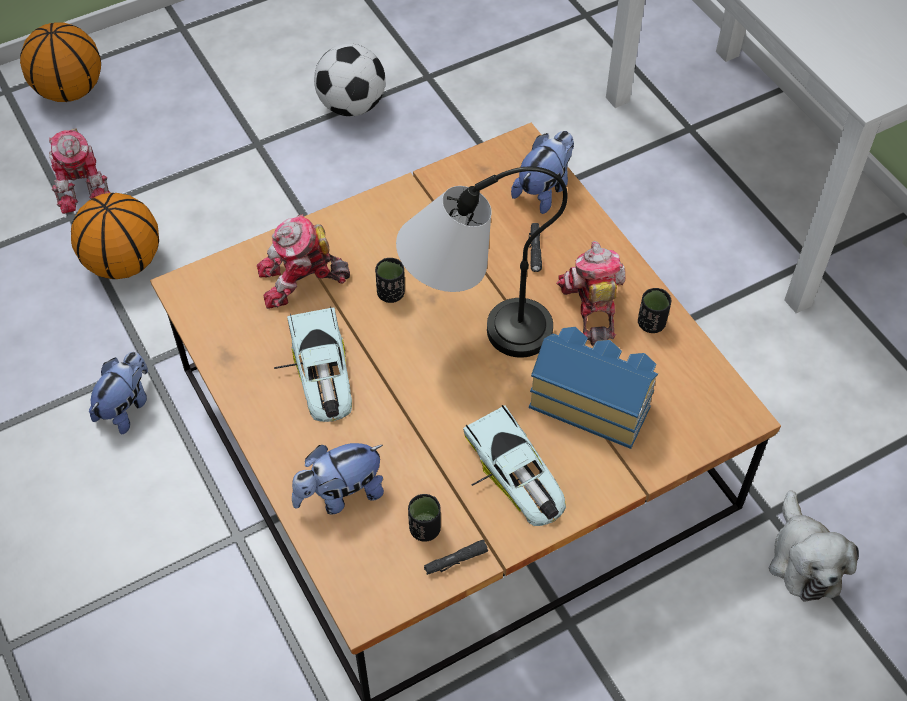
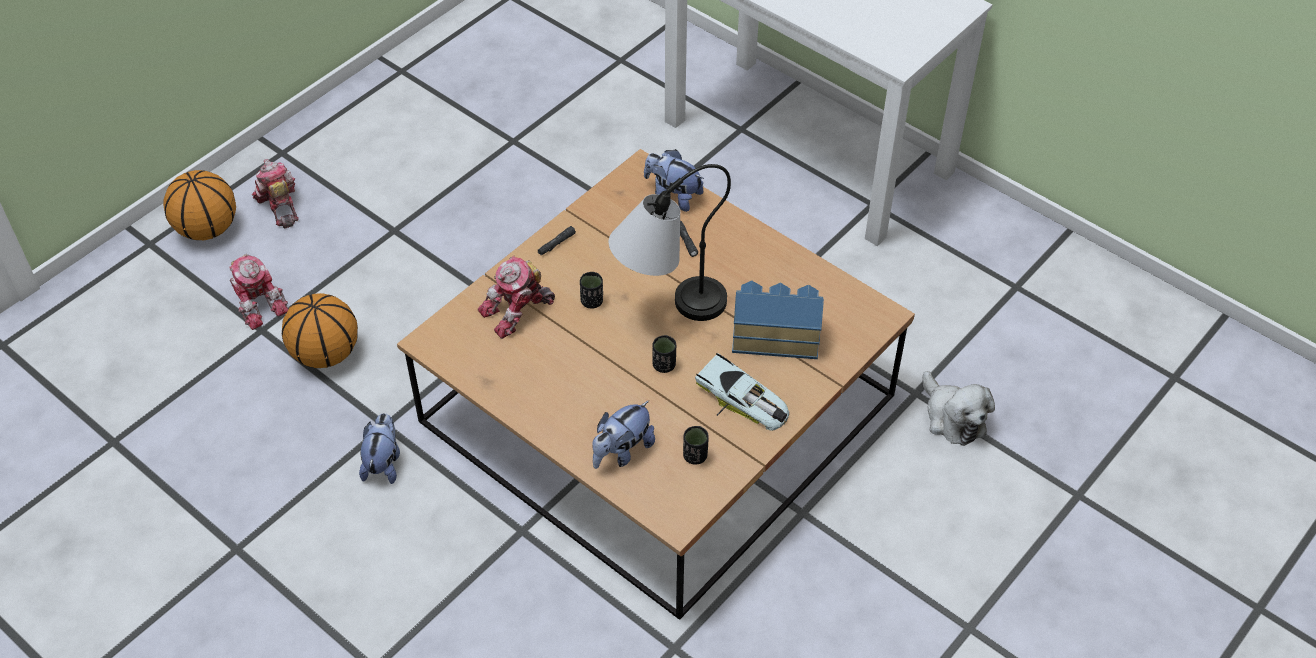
camera: 20 degrees left, 5 degrees down
(320, 371) = (565, 371): toy car -> none
(352, 105) = (460, 180): football -> none
(455, 561) = (727, 470): black flashlight -> black flashlight (556, 244)
(544, 189) = (673, 195): plush toy -> plush toy turned 75 degrees counterclockwise
(591, 306) = (745, 269): toy robot -> toy robot (279, 206)
(651, 323) = (794, 270): black cup -> black cup (664, 365)

